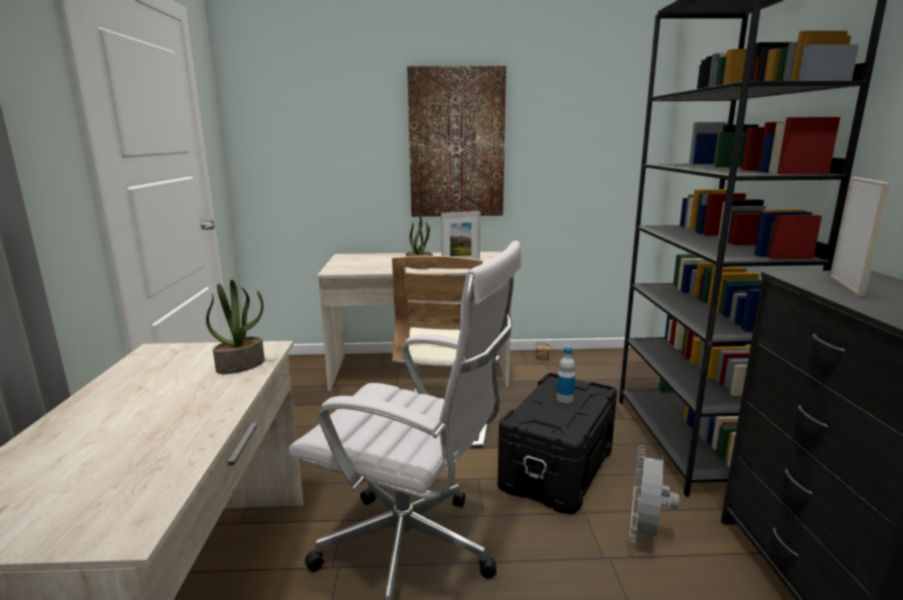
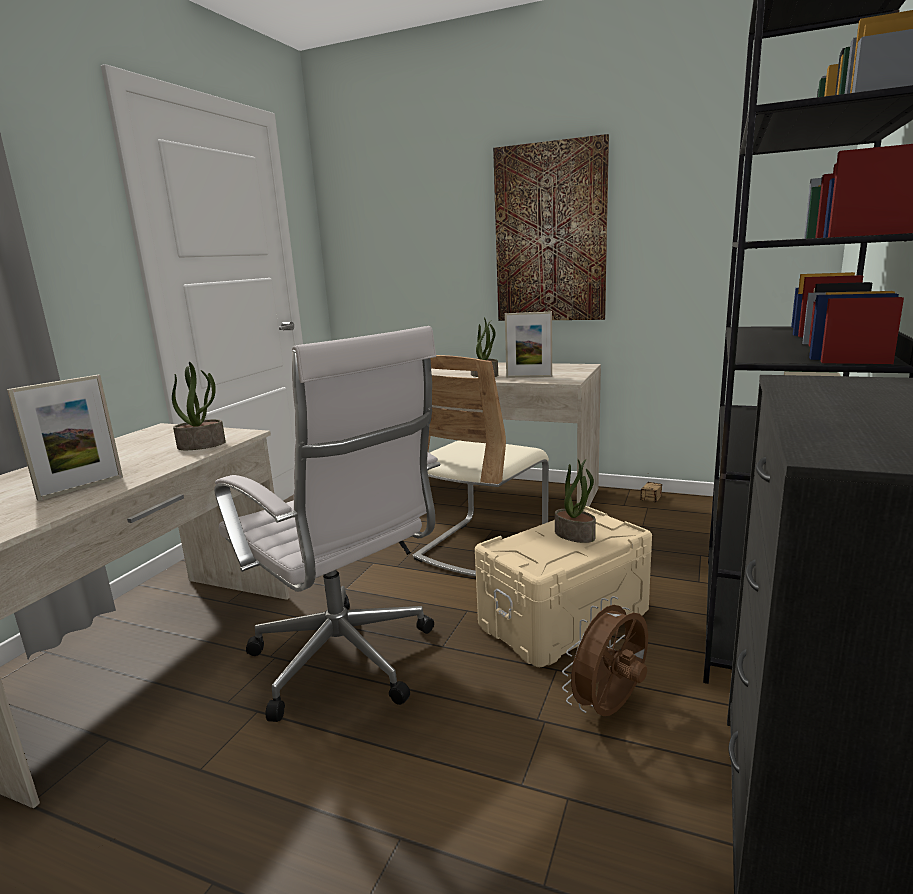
camera: 25 degrees right, 0 degrees up
(558, 468) = (565, 619): black storage box -> beige storage box
(565, 399) = (575, 535): bottle -> potted plant
(645, 534) = (610, 709): grey fan -> brown fan
(846, 286) = (843, 393): picture frame -> picture frame (81, 488)

